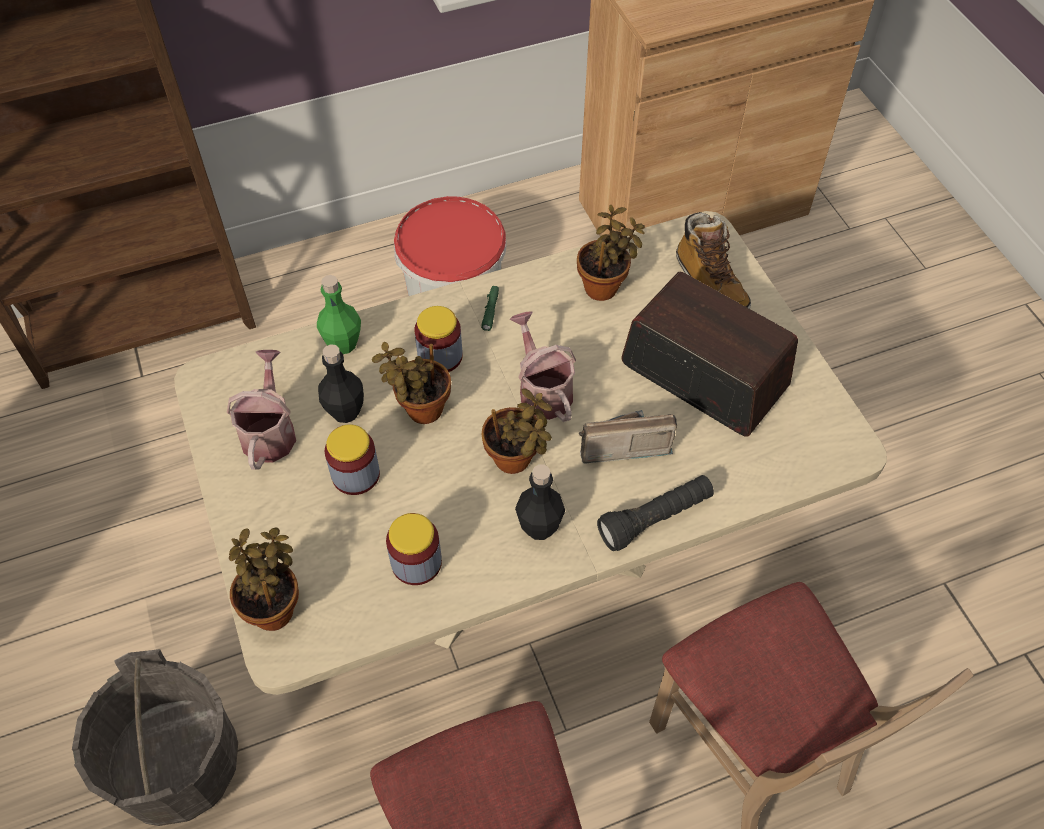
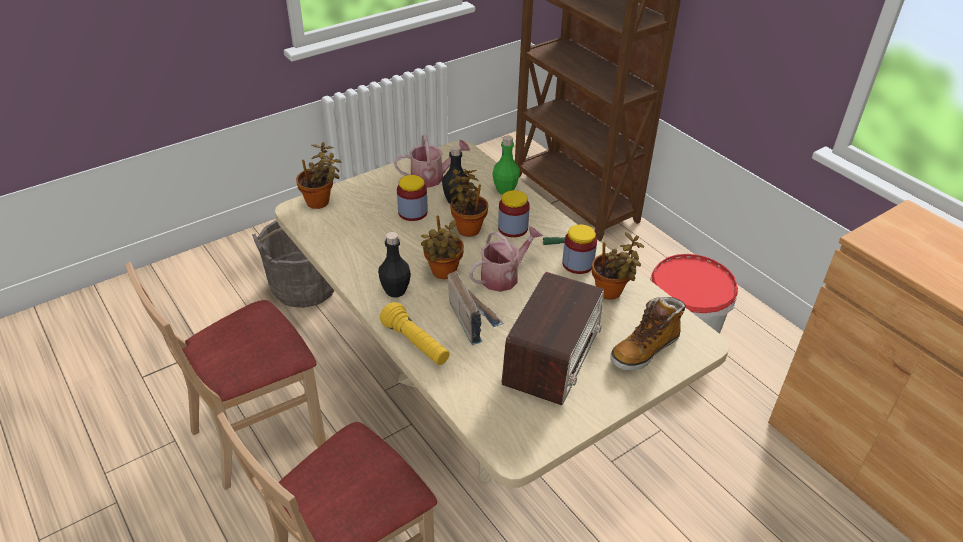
camera: 75 degrees right, 15 degrees down
(416, 562) = (359, 245): jar -> jar (577, 264)
(655, 519) = (416, 344): black flashlight -> yellow flashlight

